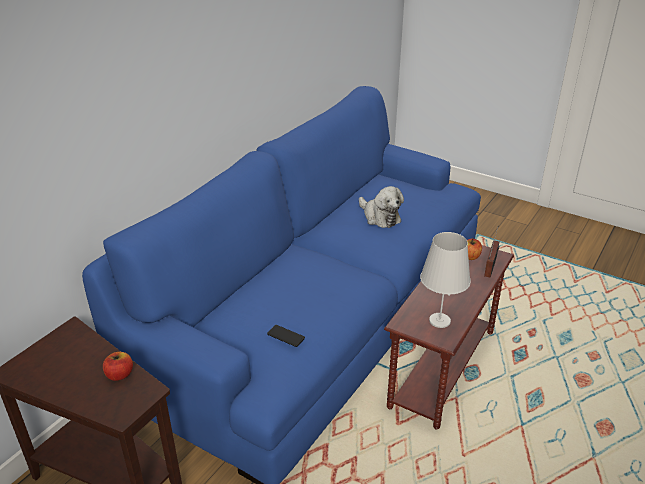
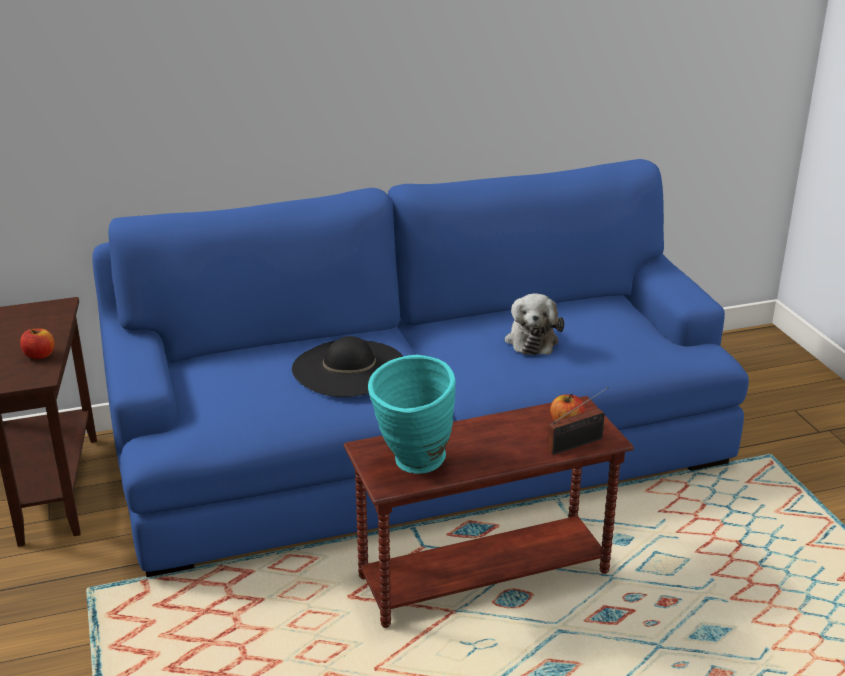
camera: 40 degrees right, 5 degrees down
(286, 336) = (241, 404): phone -> none
(312, 280) = (349, 368): none -> black hat
(439, 321) = (412, 465): white table lamp -> turquoise vase

